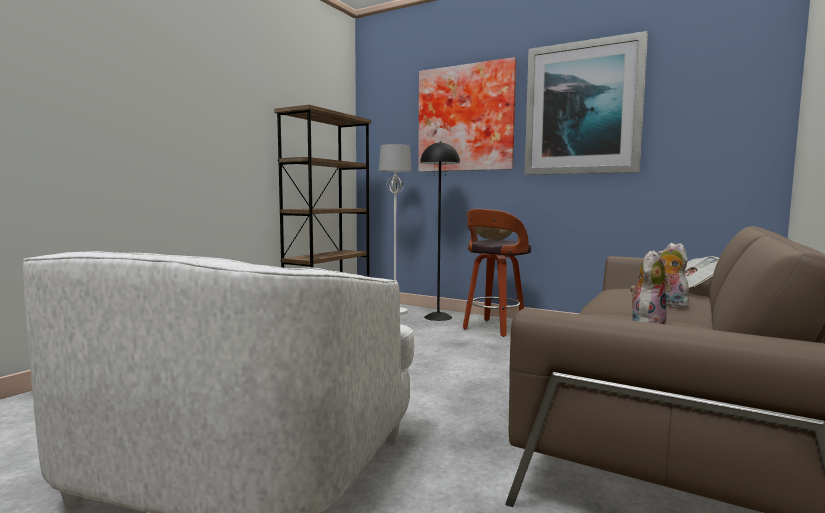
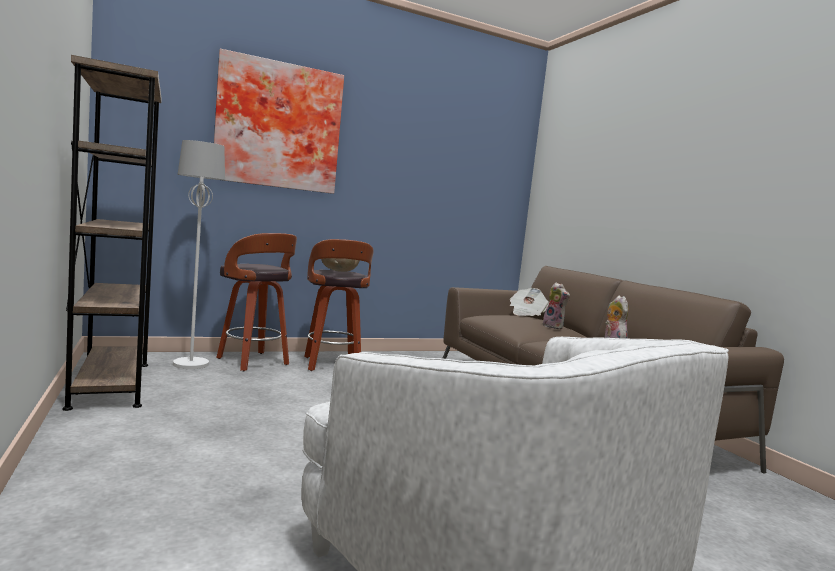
camera: 55 degrees left, 0 degrees up
(437, 317) = (254, 362): black floor lamp -> stool
(583, 109) = (400, 146): picture -> none
(669, 304) = (554, 327): plush toy -> plush toy turned 135 degrees counterclockwise

